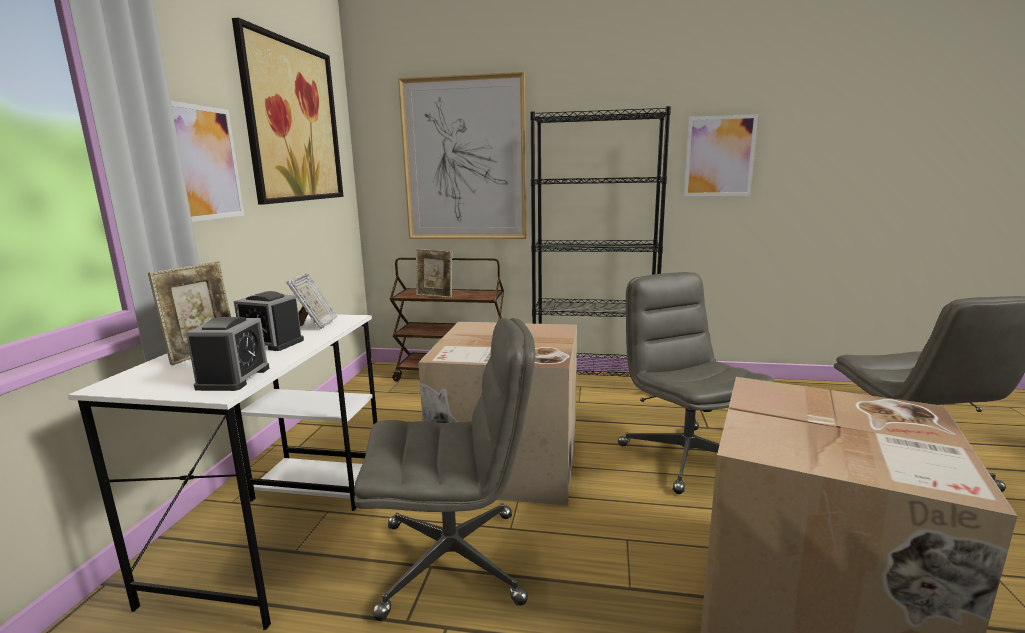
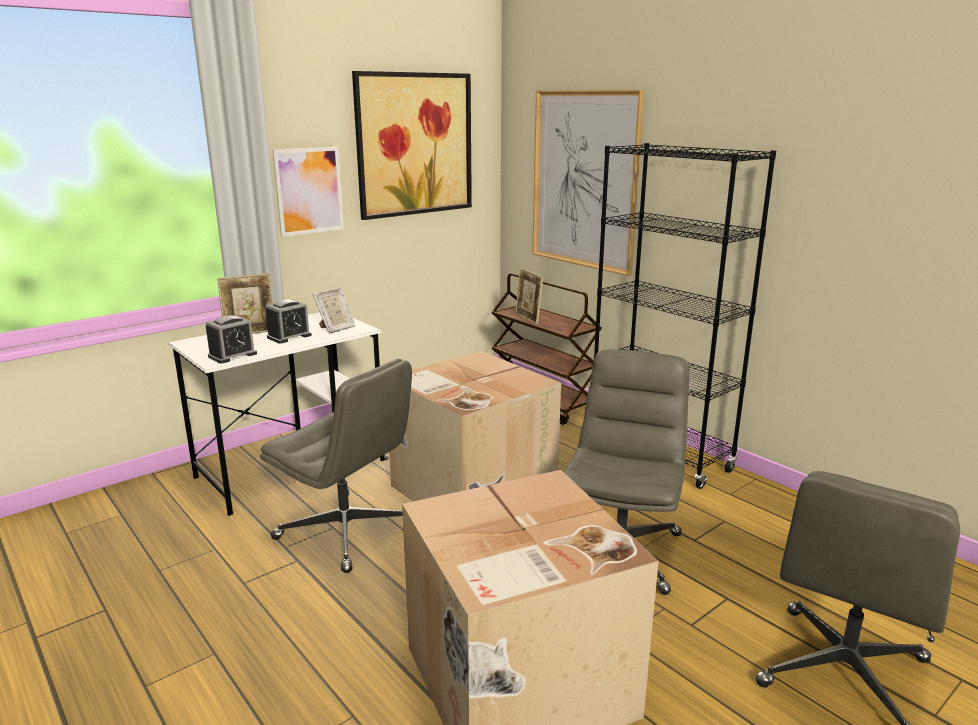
camera: 40 degrees right, 5 degrees up
(271, 343) = (289, 336): alarm clock -> alarm clock turned 105 degrees counterclockwise
(719, 156) = (847, 213): picture -> none

